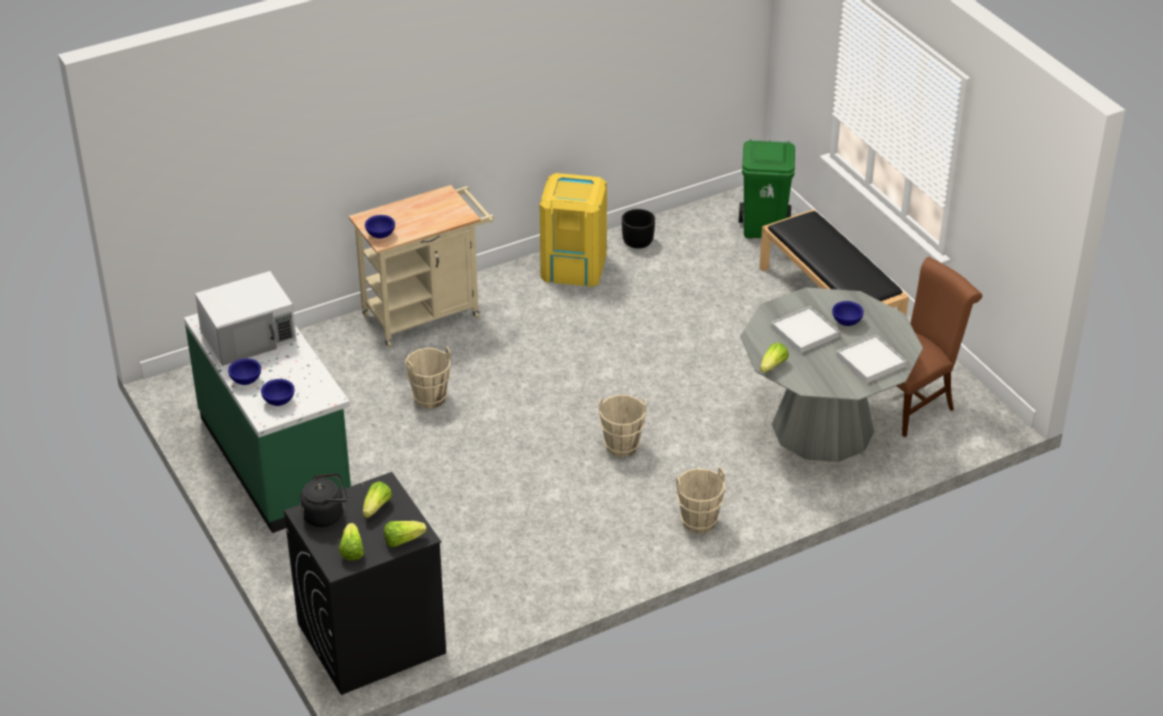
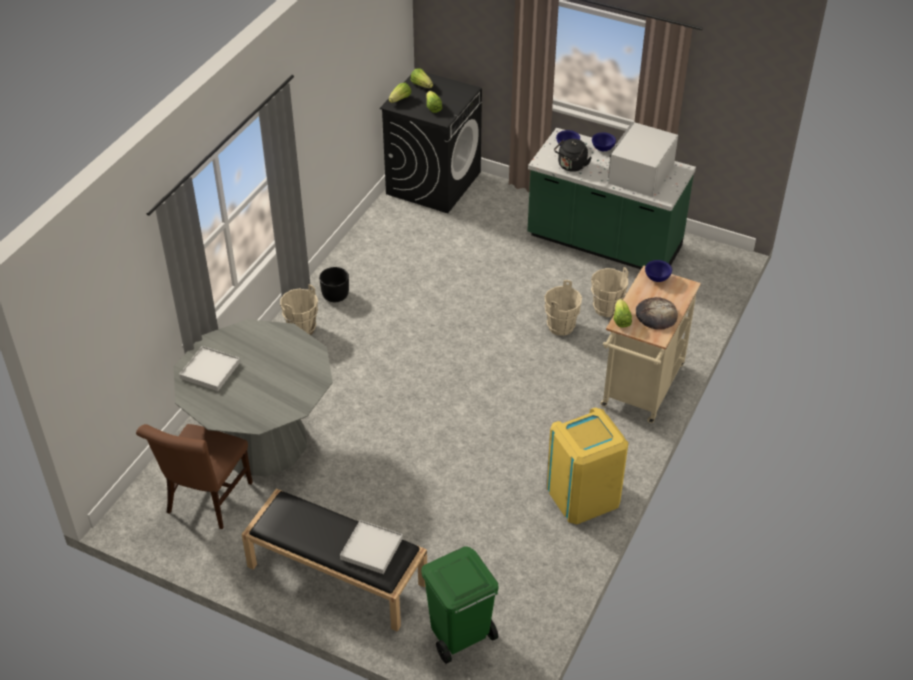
camera: 145 degrees right, 5 degrees up
(326, 514) = (456, 94): black kettle -> black kettle (571, 166)
(424, 208) = (656, 315): none -> bread
(622, 447) = (397, 356): beige bucket -> beige bucket (606, 308)
(637, 242) = (557, 553): black planter -> black planter (335, 295)
(773, 366) = (282, 332): lettuce -> lettuce (621, 320)
(805, 332) = (278, 372): white tray -> white tray (371, 549)
(846, 322) = (251, 397): blue bowl -> none

